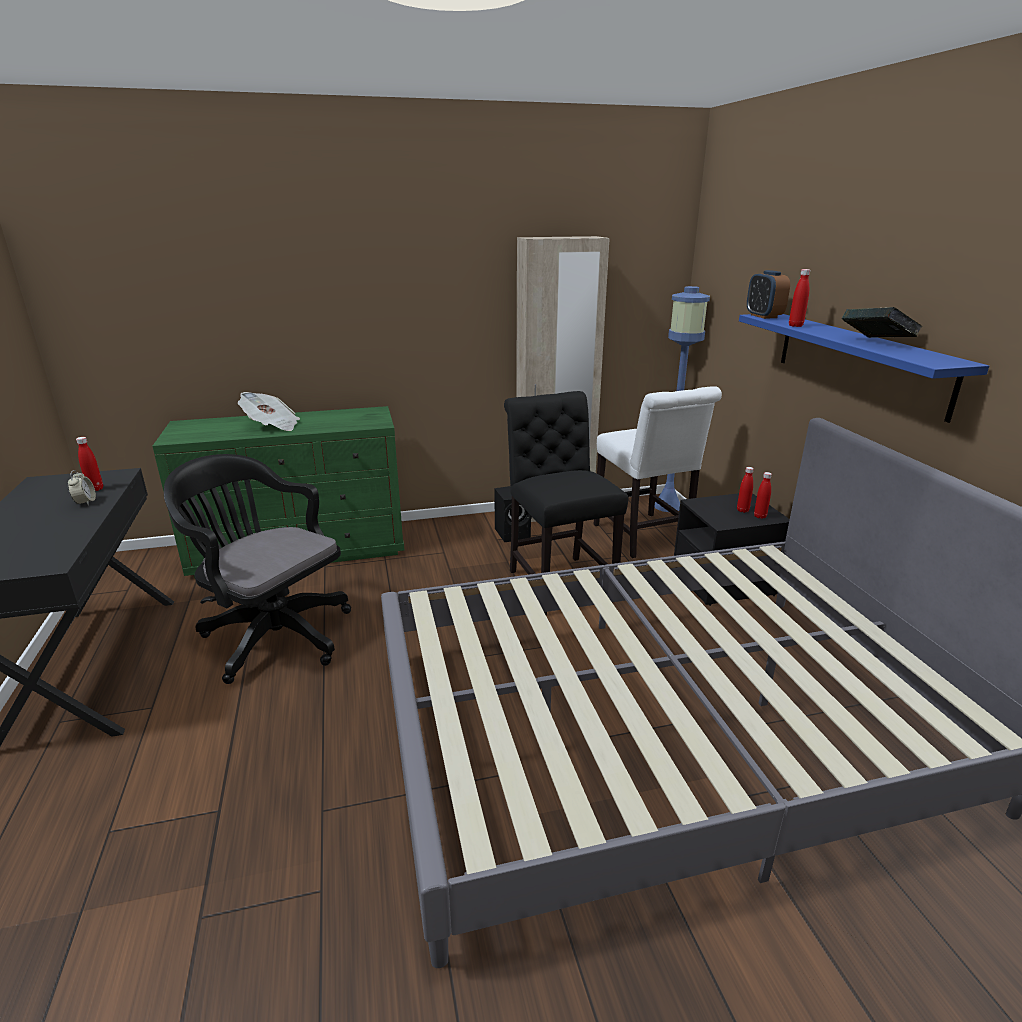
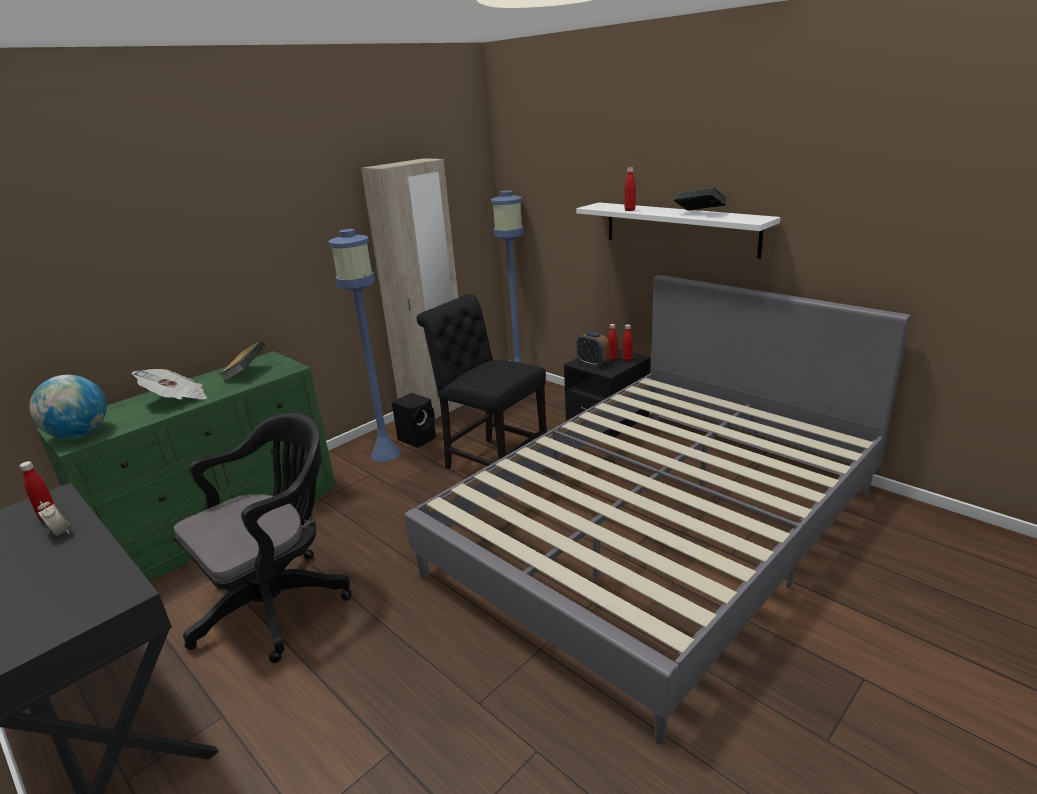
camera: 30 degrees left, 0 degrees up
(184, 433) = (80, 434): none -> globe
(272, 634) = (279, 602): black office chair -> black office chair turned 135 degrees clockwise
(343, 419) = (246, 374): none -> book
(473, 538) = (386, 454): none -> blue floor lamp
(644, 538) = (524, 407): white chair -> none
(763, 316) = (595, 206): alarm clock -> alarm clock (592, 363)
(859, 361) = (679, 228): blue shelf -> white shelf

